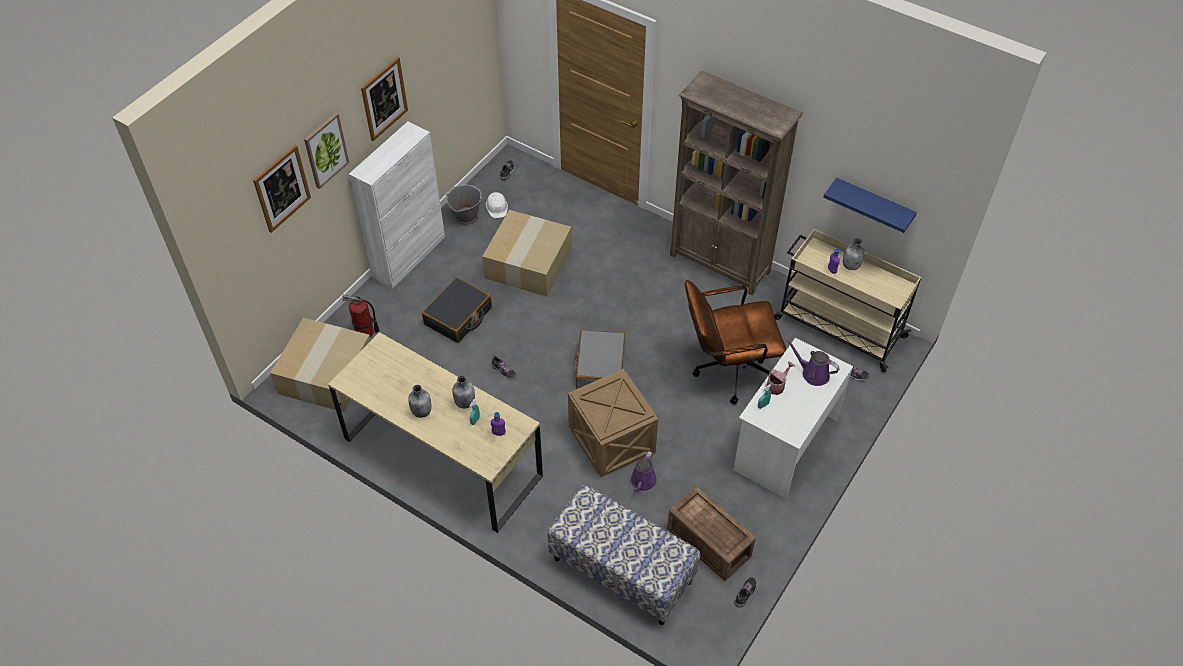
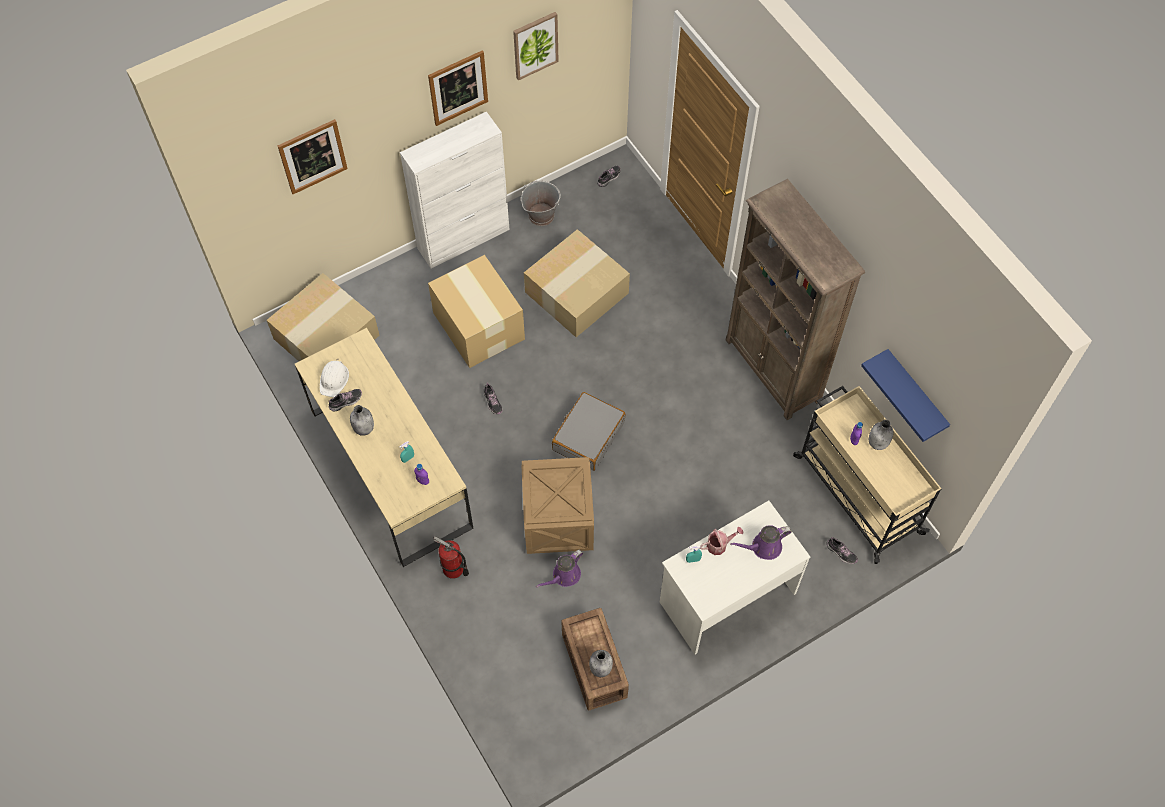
camera: 25 degrees right, 10 degrees up
(325, 150) = (373, 128): picture -> picture (535, 45)
(365, 332) = (382, 306): fire extinguisher -> fire extinguisher (453, 569)
(458, 316) = (478, 325): black suitcase -> cardboard box
(464, 402) = (408, 435): grey bottle -> grey bottle (600, 668)
(497, 207) = (578, 215): white hard hat -> white hard hat (334, 379)
(621, 571) = (497, 656): bench -> none
(727, 369) = (714, 492): brown office chair -> none
(745, 593) = (601, 732): shoe -> shoe (345, 401)
(812, 373) = (763, 547): purple watering can -> purple watering can turned 75 degrees counterclockwise

